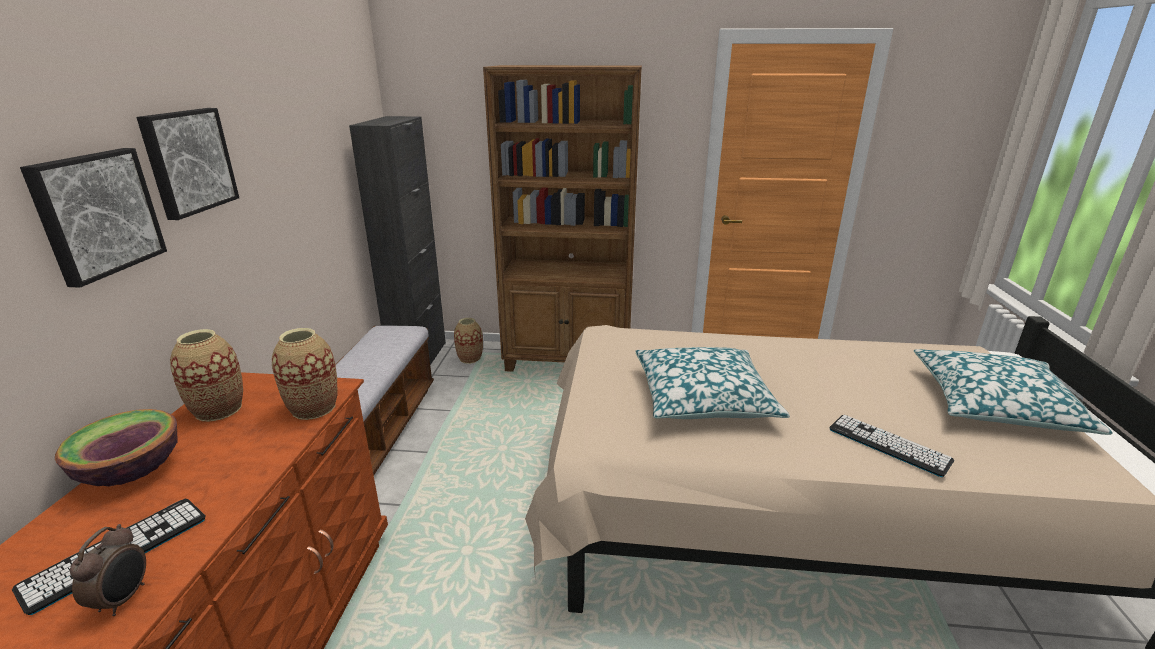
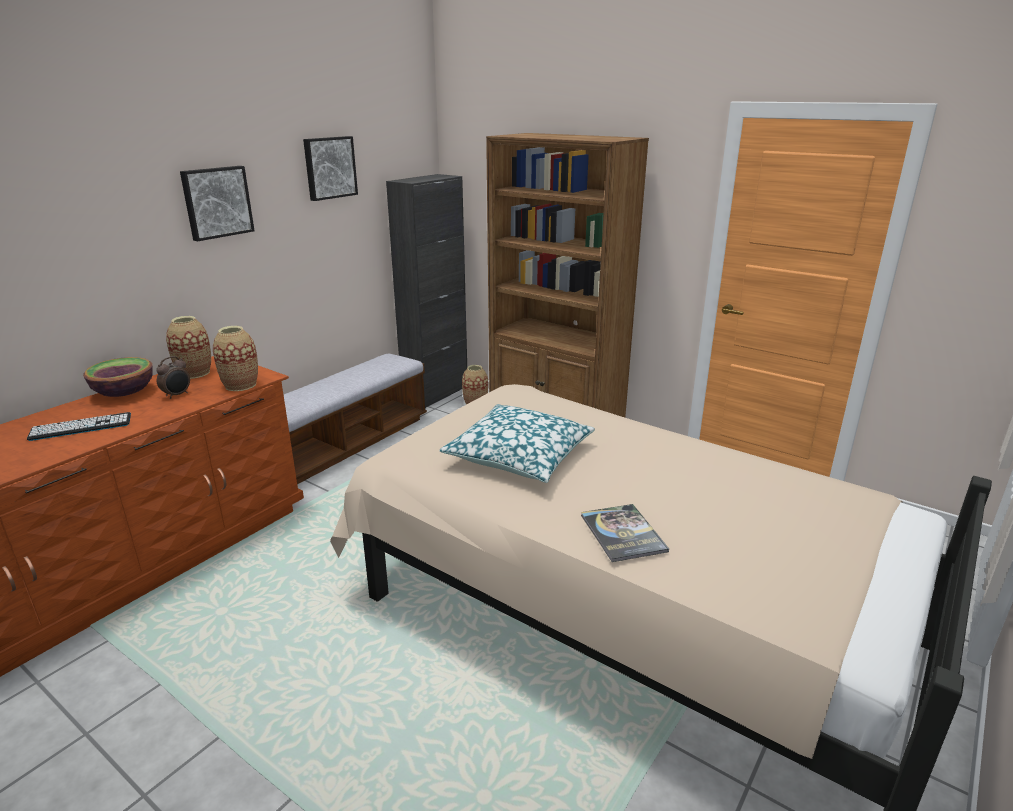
camera: 30 degrees right, 0 degrees up
(96, 214) = (140, 231): picture -> picture (329, 167)
(124, 598) = (64, 447): alarm clock -> alarm clock (177, 395)
(888, 445) = (622, 533): keyboard -> book
(995, 404) = (797, 541): pillow -> none

